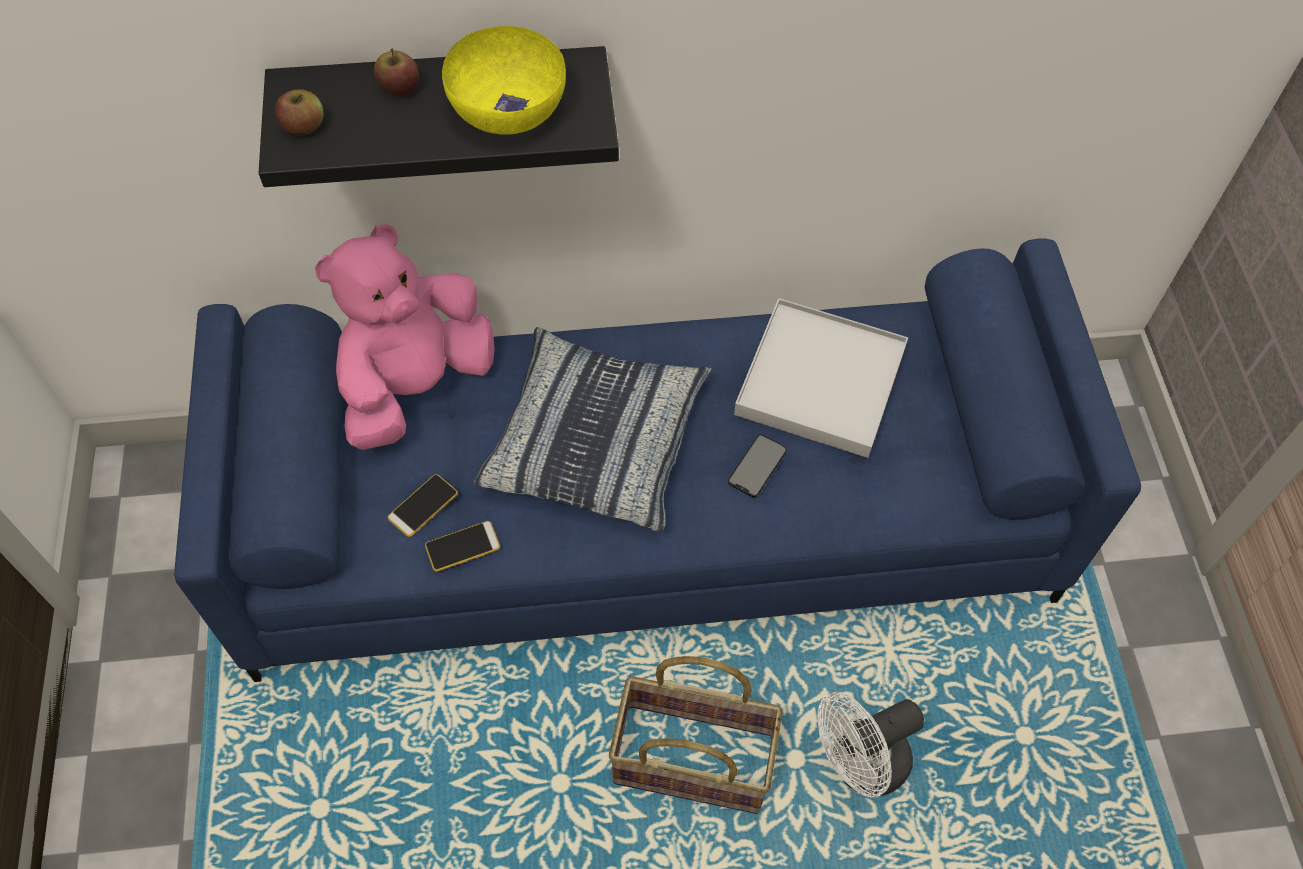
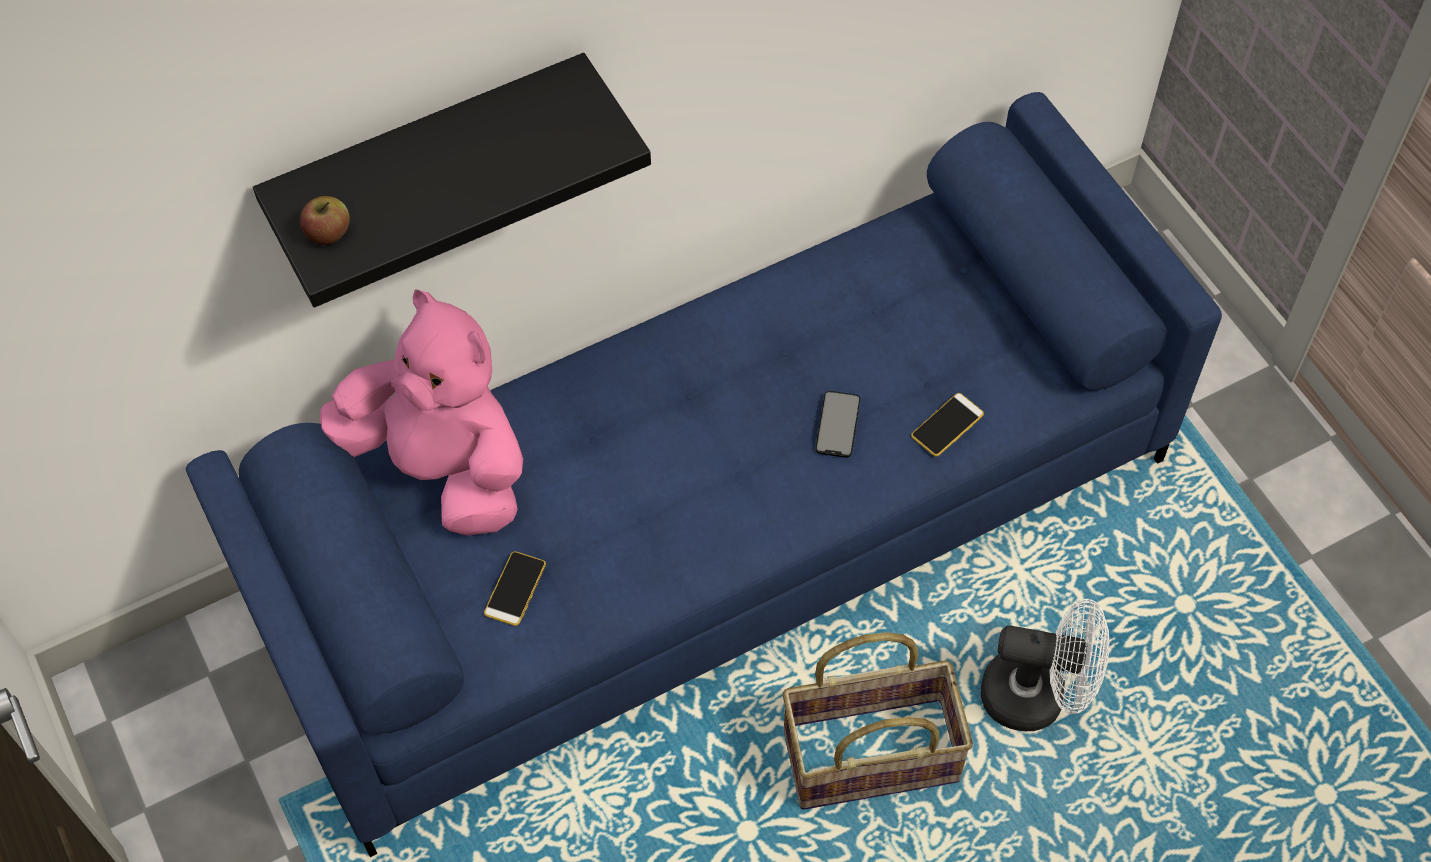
camera: 20 degrees left, 0 degrees up
(399, 87) = (402, 161): apple -> none
(415, 385) = (442, 468): pink plush toy -> pink plush toy turned 105 degrees clockwise
(462, 546) = (577, 614): phone -> phone (947, 425)
(506, 109) = (522, 149): yellow bowl -> none
(596, 440) = (662, 457): pillow -> none
(820, 381) = (862, 315): white tray -> none
(859, 765) = (1037, 696): white fan -> white fan turned 120 degrees counterclockwise

